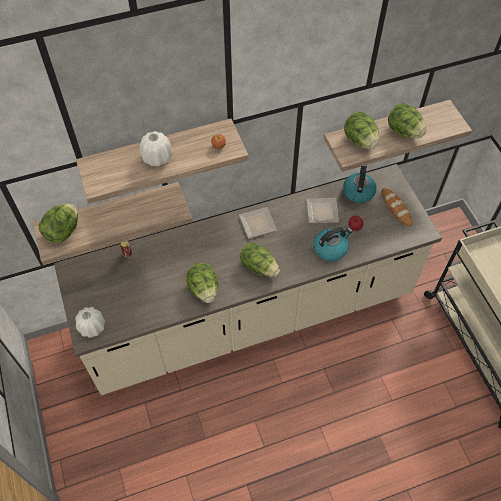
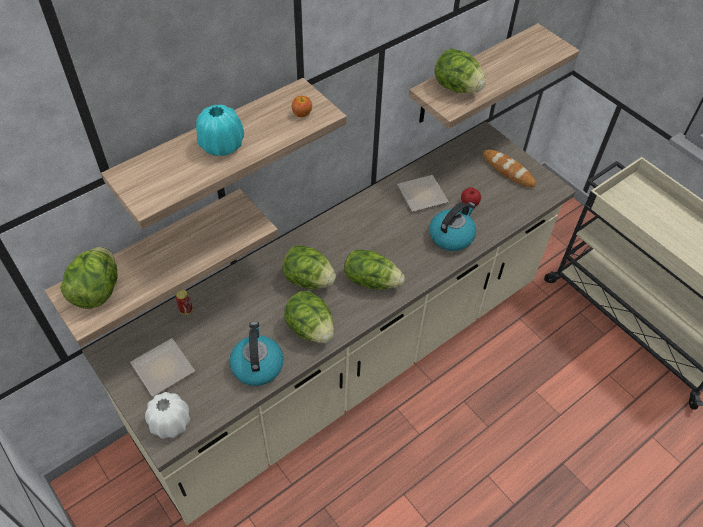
camera: 20 degrees left, 5 degrees down
(157, 158) = (222, 145): white vase -> turquoise vase
(256, 223) = (345, 228): plate -> plate (161, 368)
(358, 191) = (455, 162): kettle -> kettle (257, 365)
(404, 131) = (503, 67): lettuce -> lettuce (308, 279)

